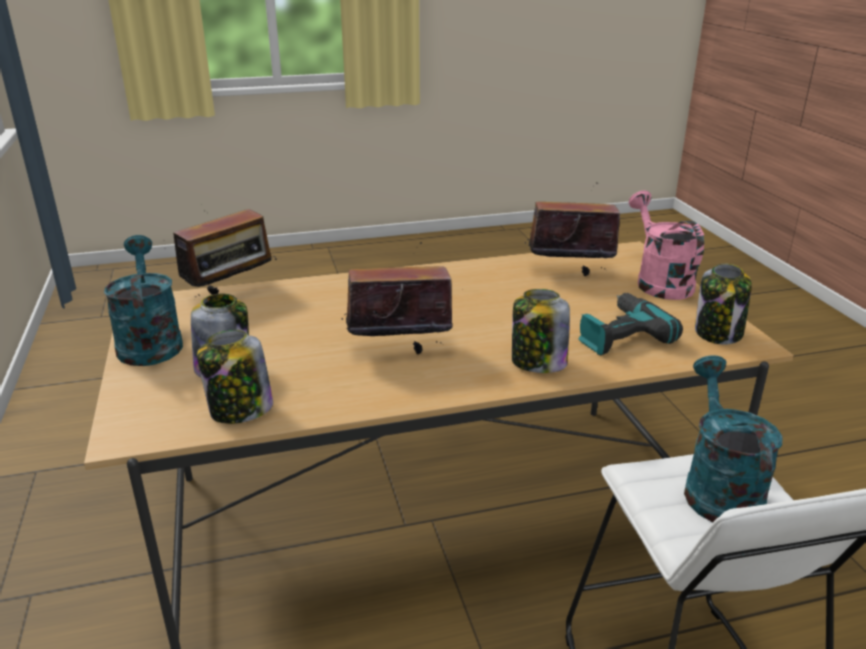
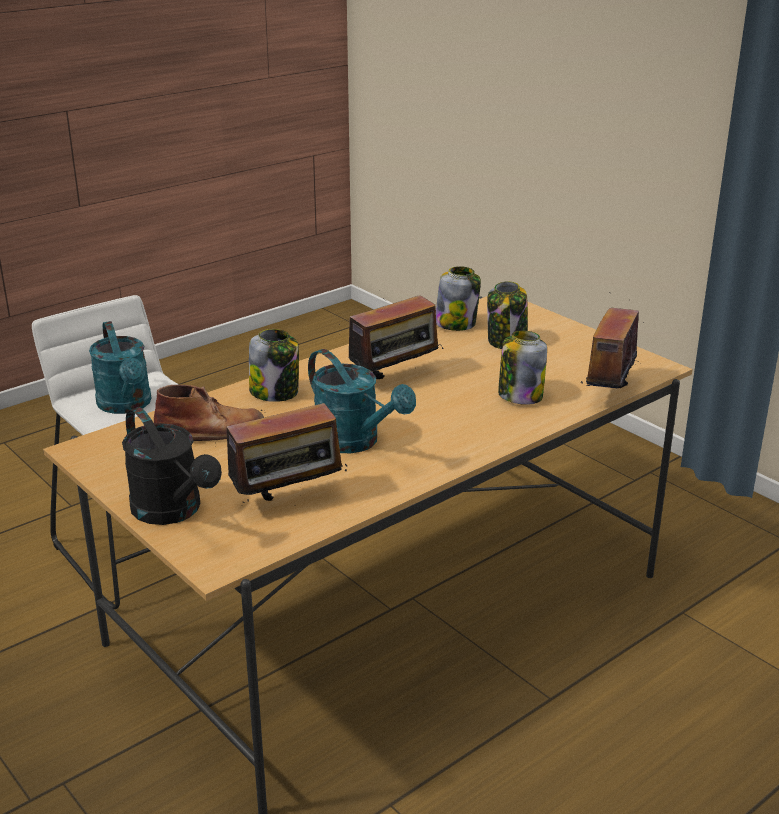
camera: 155 degrees right, 0 degrees up
(149, 342) = (591, 344): turquoise watering can -> turquoise watering can (355, 442)
(619, 335) = (210, 431): power drill -> brown boot
(659, 282) = (173, 511): pink watering can -> black watering can
(718, 333) = (111, 455): jar -> jar (520, 396)

